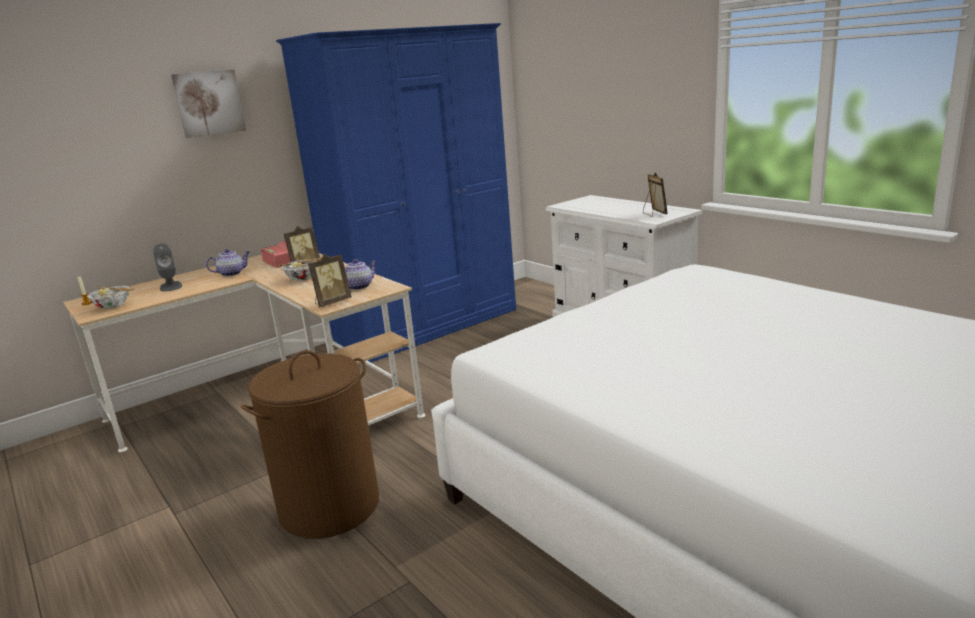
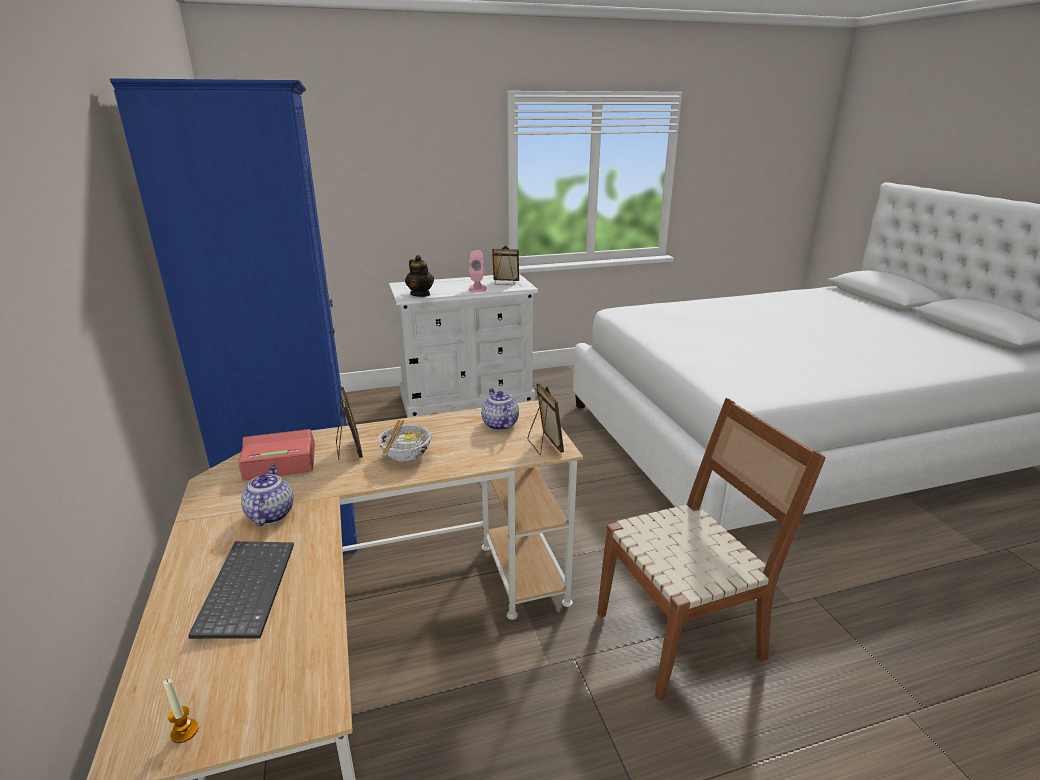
camera: 70 degrees left, 5 degrees up
(113, 306) = (279, 673): bowl -> none
(171, 286) = (245, 588): grey speaker -> keyboard
(209, 103) = (78, 208): picture -> none
(329, 507) = (684, 633): brown laundry basket -> chair
(572, 206) = (420, 294): none -> teapot
(619, 212) = (477, 288): none -> pink speaker

